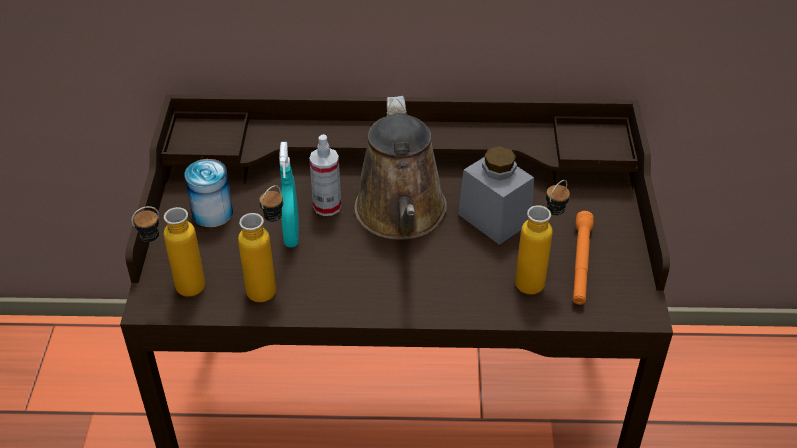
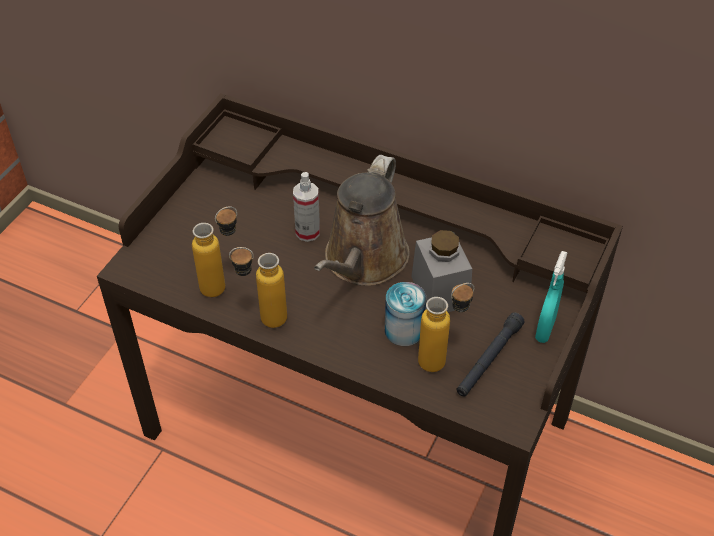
camera: 25 degrees right, 5 degrees up
(178, 291) = (152, 264): bottle -> bottle (262, 319)
(212, 213) = (215, 207): can -> can (404, 330)
(291, 234) = (265, 247): turquoise spray bottle -> turquoise spray bottle (545, 329)
(581, 263) = (489, 359): orange flashlight -> black flashlight

